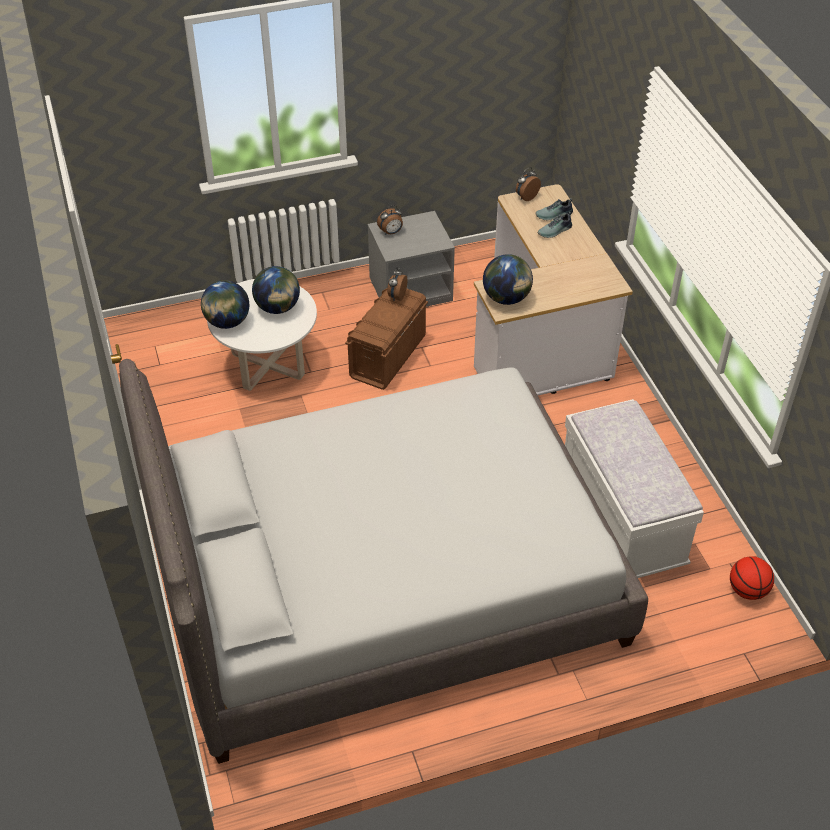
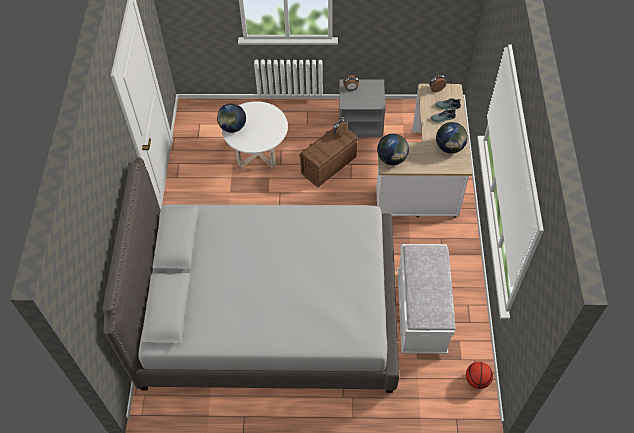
camera: 20 degrees right, 10 degrees up
(278, 308) = (265, 125): globe -> globe (449, 147)

